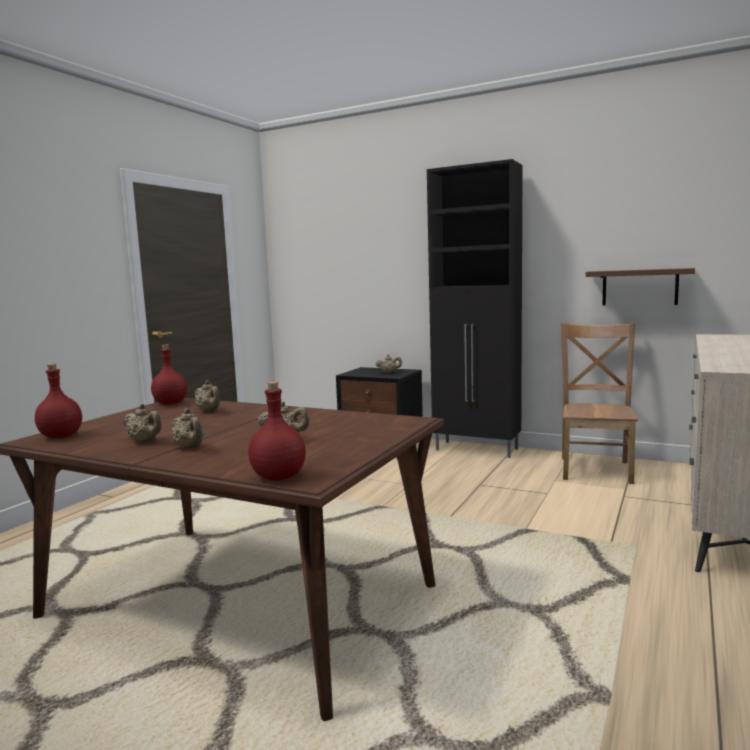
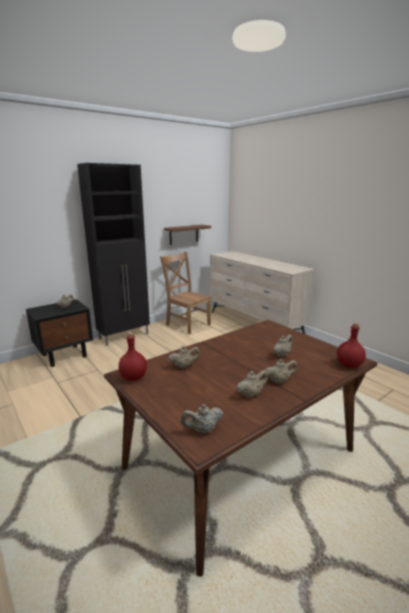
camera: 65 degrees left, 10 degrees up
(60, 436) = (202, 430): red bottle -> beige teapot

